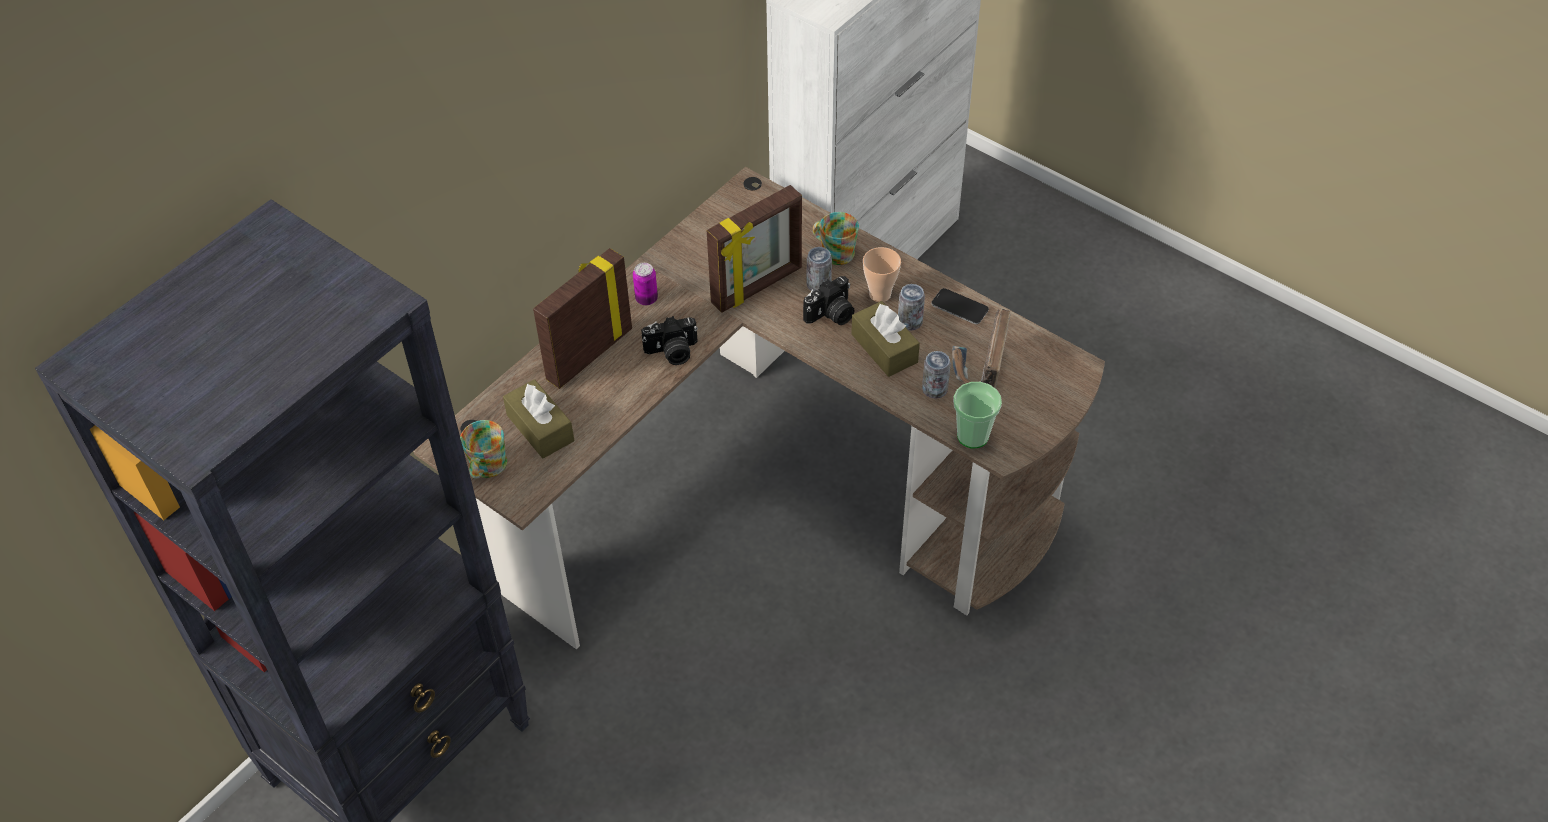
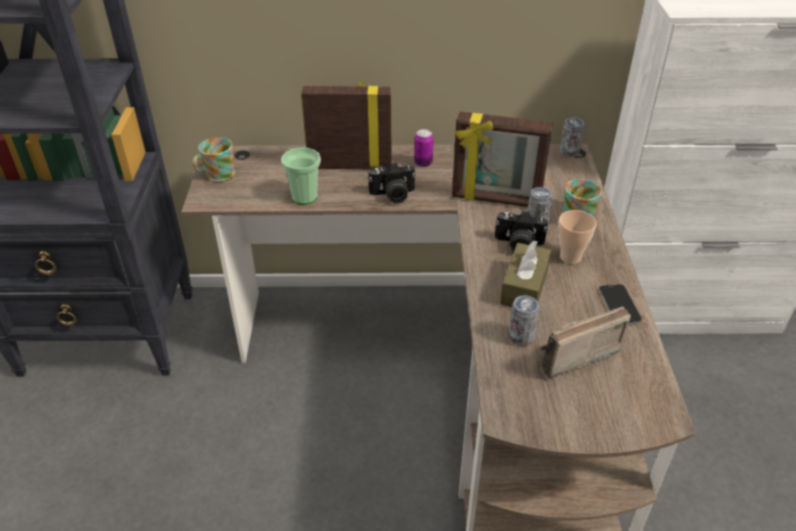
camera: 50 degrees right, 10 degrees down
(540, 428) = (269, 178): brown tissue box -> none
(672, 352) = (392, 195): camera -> camera turned 45 degrees counterclockwise
(910, 322) = (567, 286): can -> can (569, 152)
(972, 436) = (502, 387): cup -> cup (304, 197)

